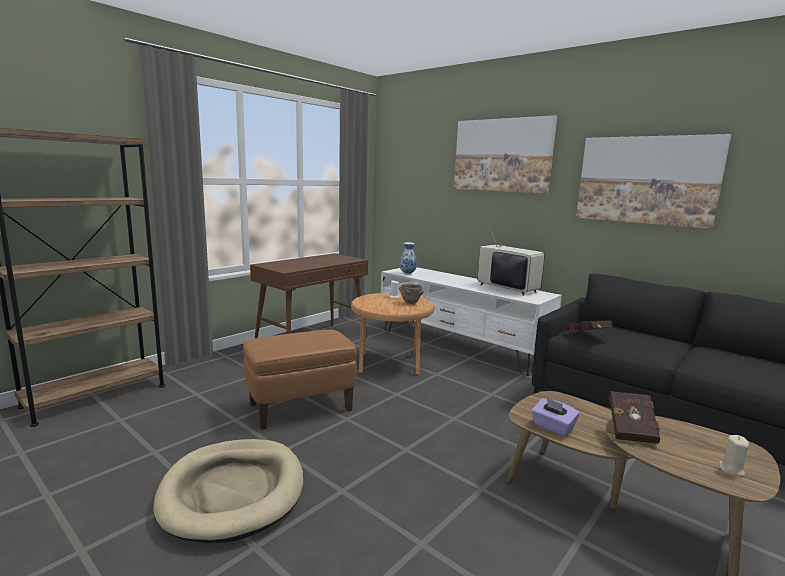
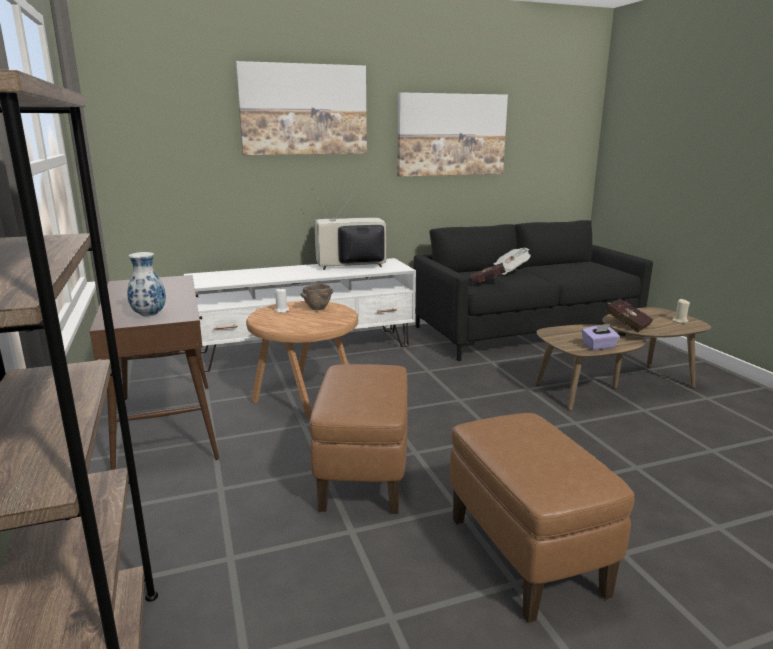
camera: 60 degrees left, 5 degrees up
(233, 492) = (525, 555): beige dog bed -> brown ottoman
(407, 273) = (222, 281): vase -> vase (150, 315)
(644, 339) = (507, 272): none -> newspaper

